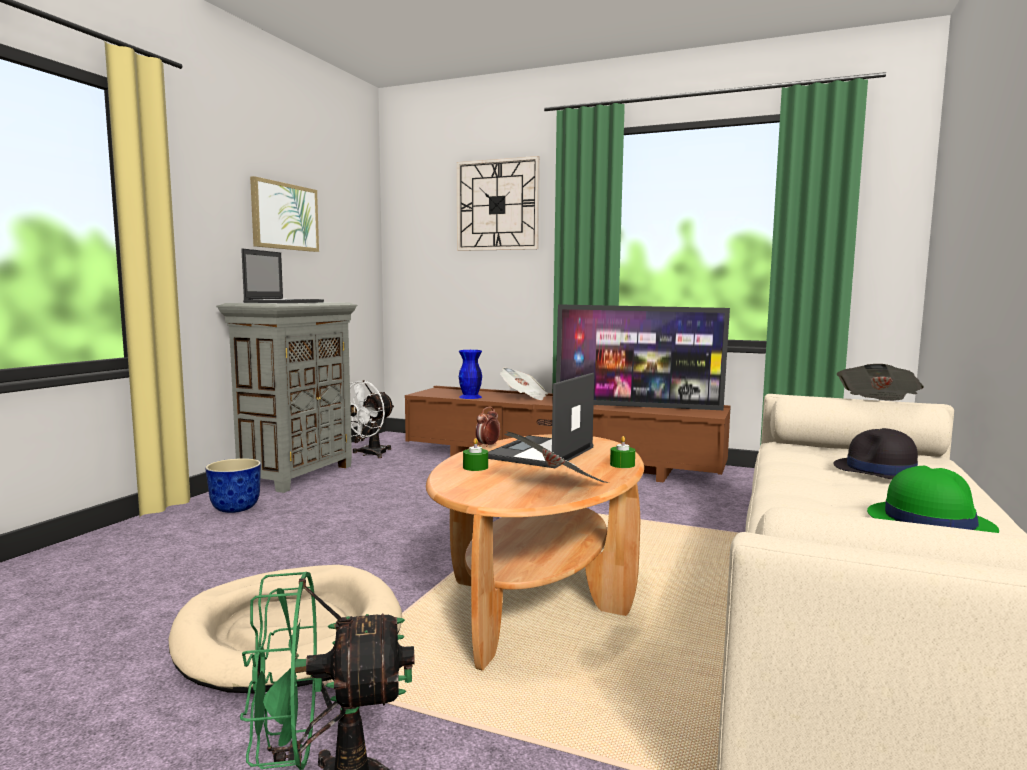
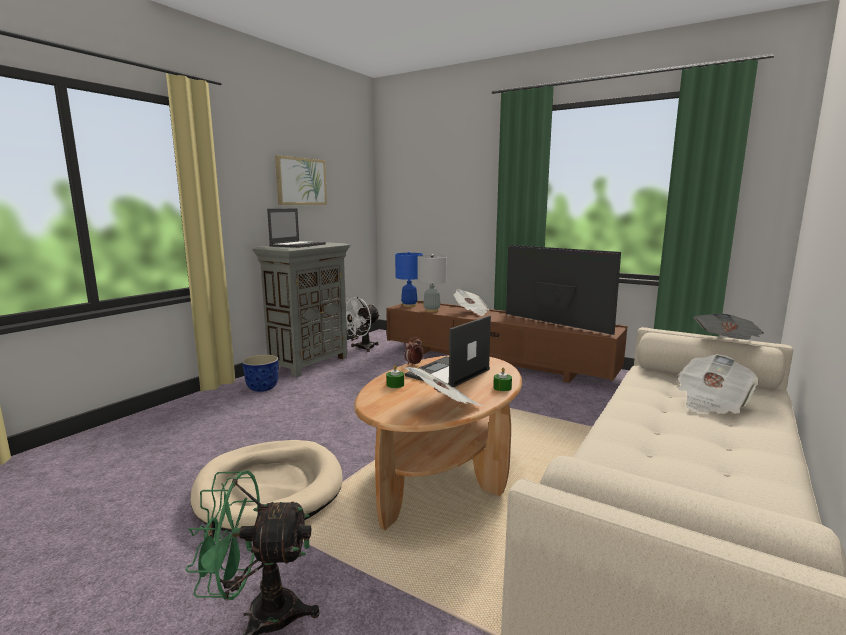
camera: 10 degrees right, 5 degrees up
(435, 392) = (409, 305): none -> blue table lamp
(470, 397) = (431, 311): blue vase -> grey table lamp
(497, 205) = (457, 166): wall clock -> none
(638, 407) = (553, 324): television -> television turned 150 degrees counterclockwise
(881, 471) = (711, 402): black hat -> newspaper
(929, 522) = (721, 458): green hat -> none

